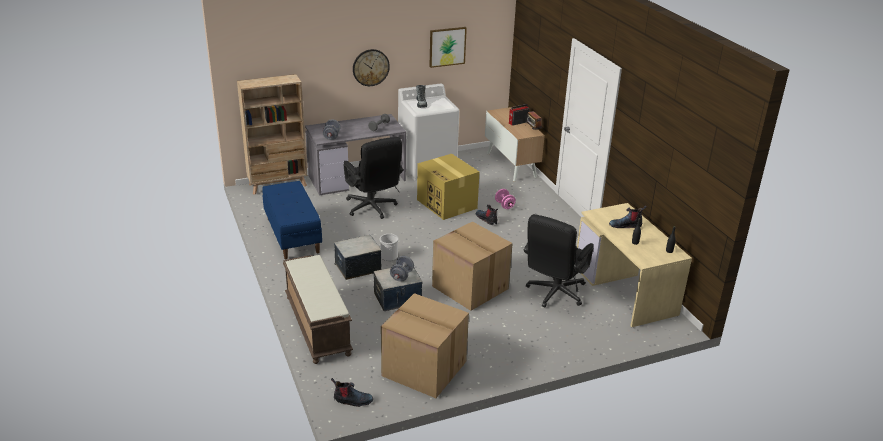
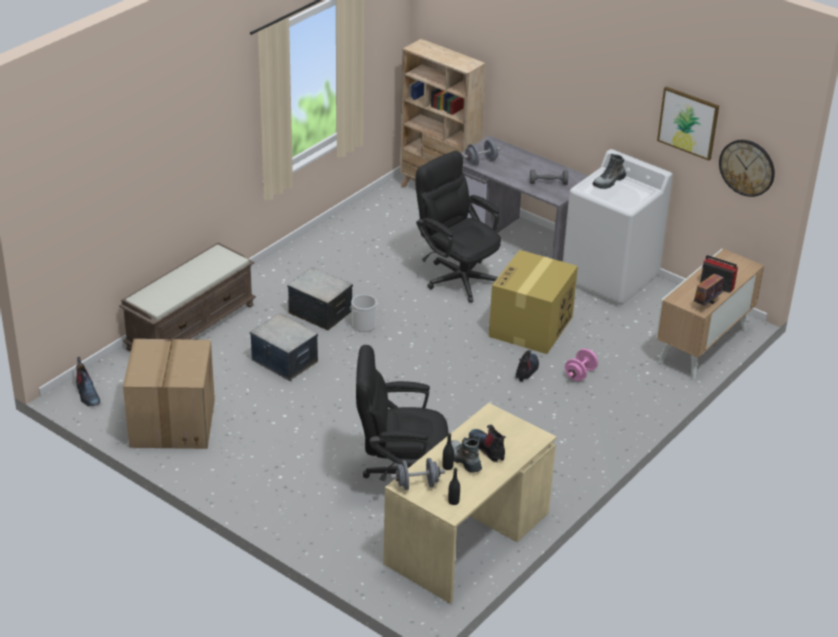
camera: 60 degrees right, 5 degrees up
(292, 235) = (342, 245): blue bench -> none
(370, 67) = (579, 100): wall clock -> wall clock (747, 167)
(372, 209) = (457, 276): black office chair -> black office chair turned 105 degrees clockwise
(402, 276) = (285, 335): grey dumbbell -> grey dumbbell (417, 484)
(469, 287) = (354, 405): cardboard box -> none
(632, 236) = (464, 460): none -> boot

